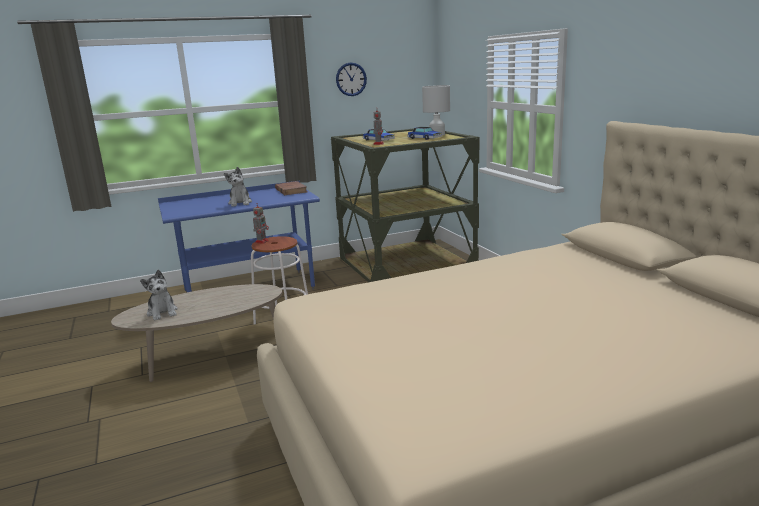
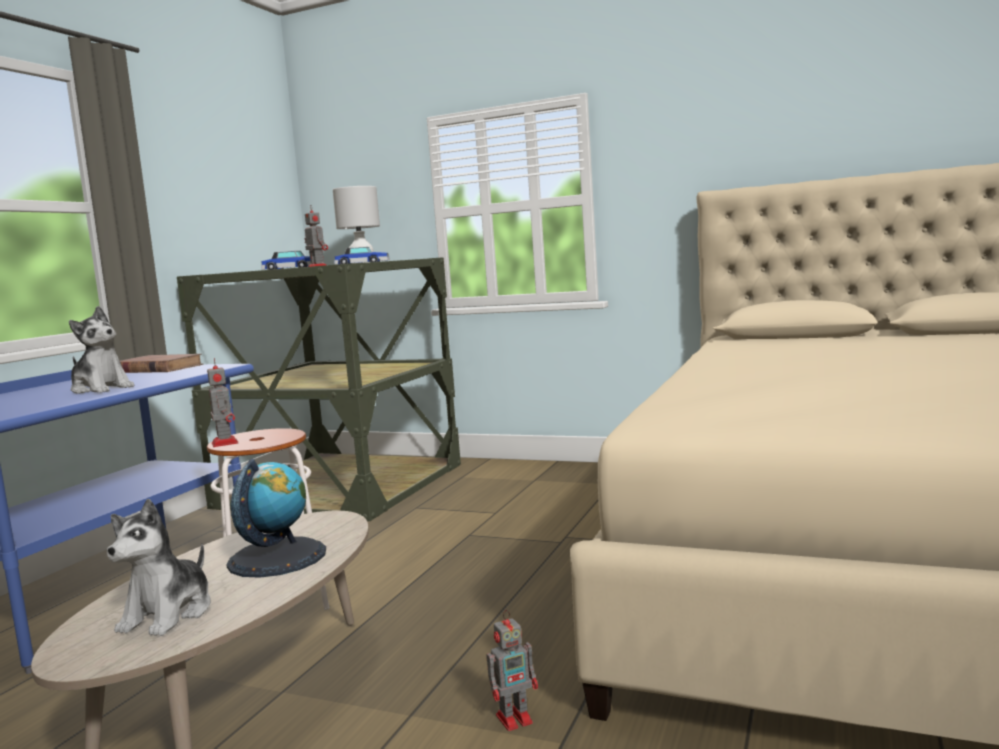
camera: 45 degrees left, 10 degrees down
(162, 312) = (169, 614): plush toy -> plush toy turned 90 degrees clockwise
(222, 302) = (277, 557): none -> globe
(254, 405) = (516, 718): none -> toy robot
(351, 79) = (194, 178): wall clock -> none

